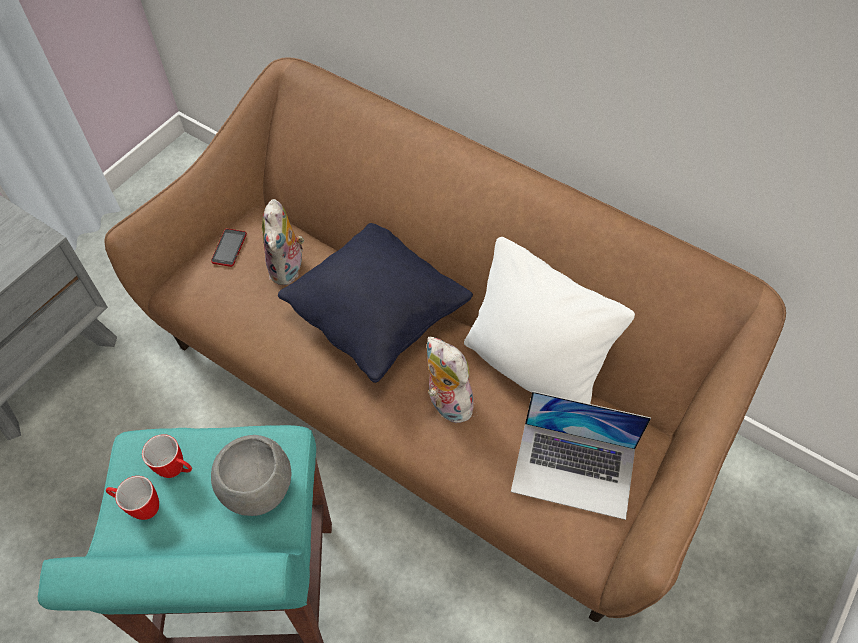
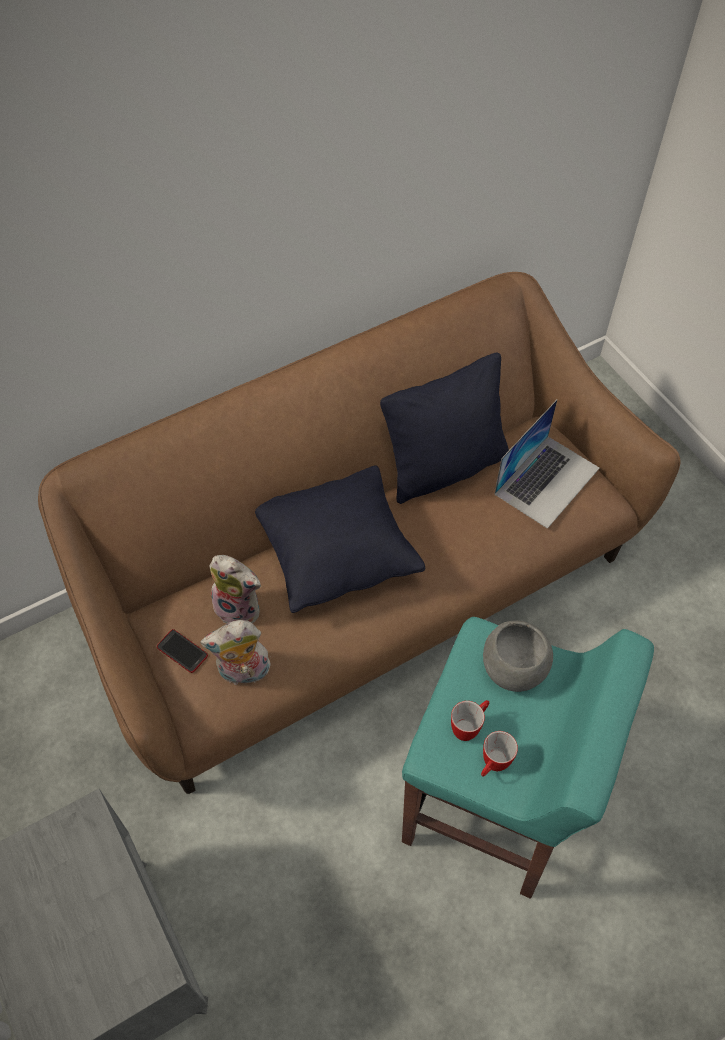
camera: 65 degrees left, 0 degrees up
(446, 403) = (449, 539): plush toy -> plush toy (243, 673)
(533, 367) = (445, 467): white pillow -> black pillow

